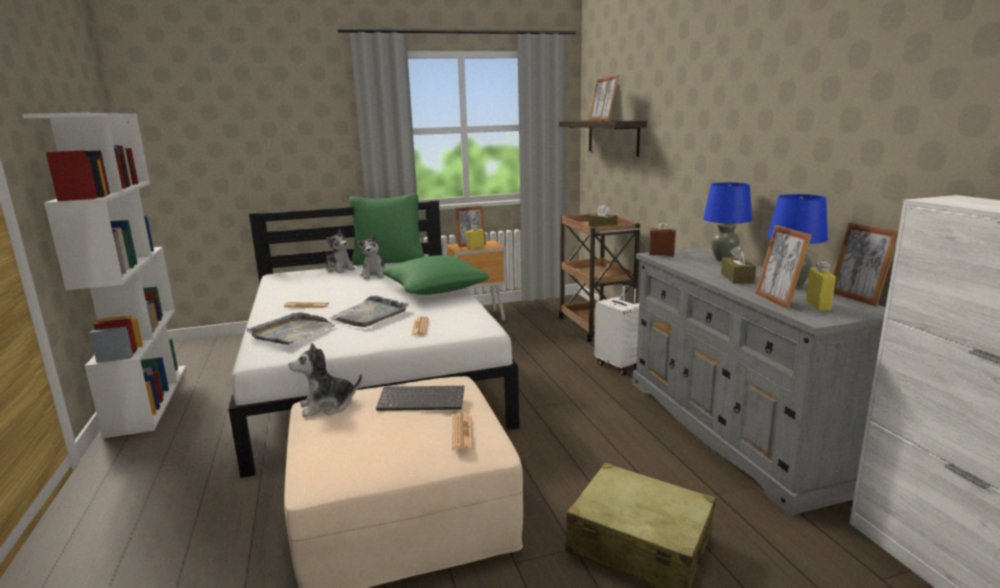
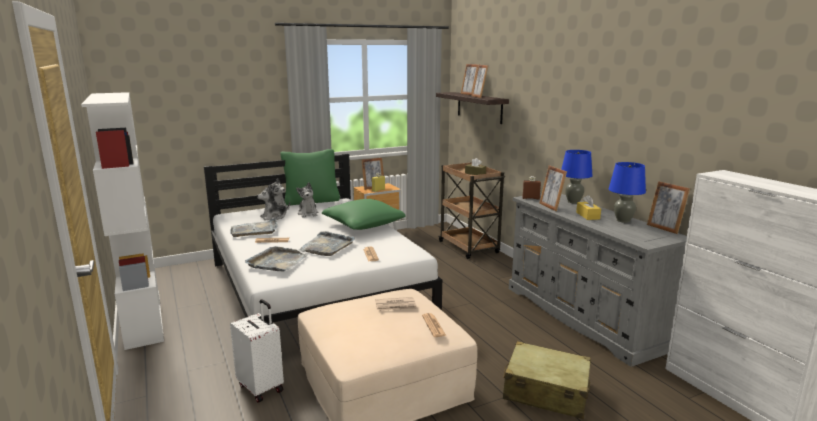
camera: 10 degrees left, 0 degrees up
(295, 293) = (255, 230): none -> grey tray
(327, 406) = (329, 314): plush toy -> plush toy (274, 217)
(423, 400) = (396, 306): keyboard -> newspaper
(619, 365) = (495, 276): white suitcase -> white suitcase (261, 387)
(737, 278) = (587, 215): brown tissue box -> yellow tissue box
(777, 300) = (619, 231): picture frame -> picture frame (551, 207)
(818, 305) = (643, 234): yellow bottle -> none

